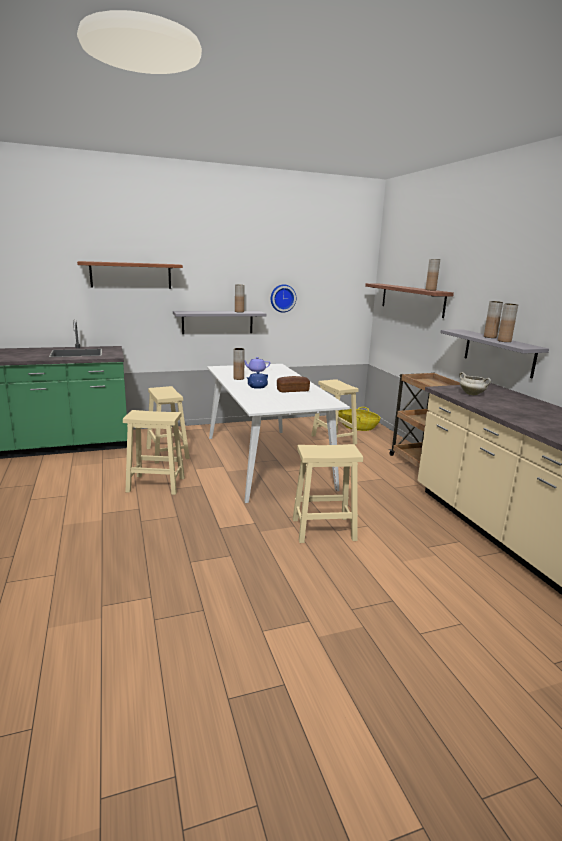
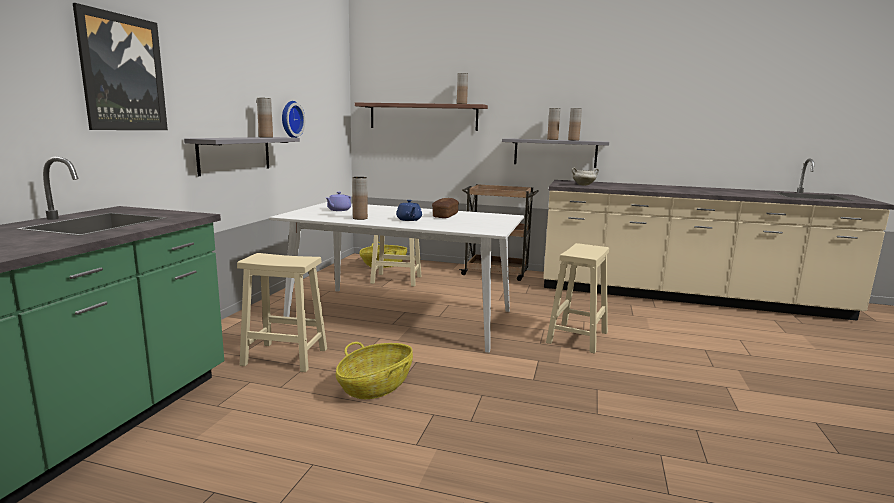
camera: 55 degrees left, 5 degrees down
(131, 275) = (122, 73): brown shelf -> picture
(157, 484) = (376, 386): beige stool -> basket

